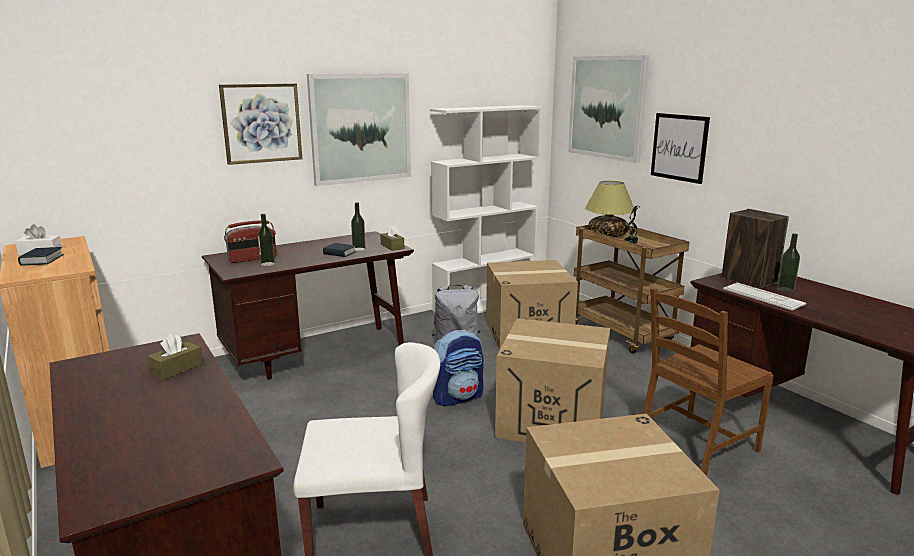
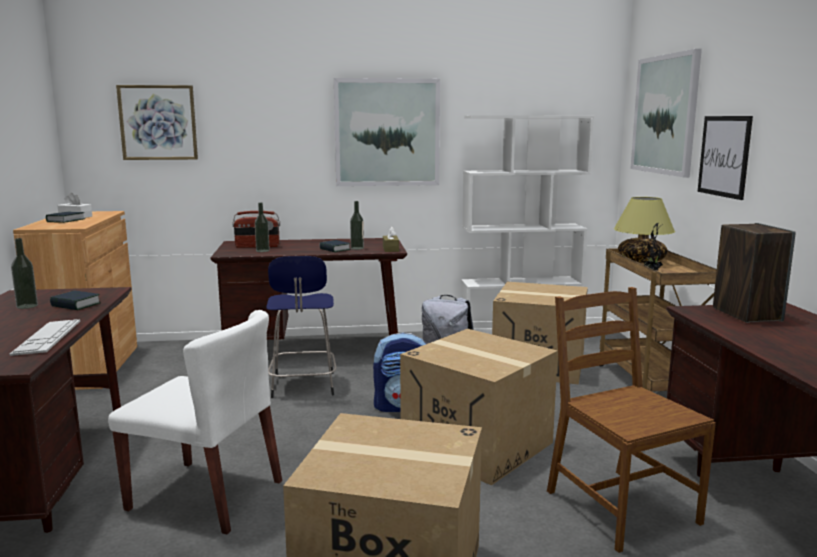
camera: 25 degrees right, 5 degrees down
(177, 368) = (75, 305): brown tissue box -> book
(261, 123) = (287, 123): picture -> picture (158, 122)
(346, 396) = (303, 386): none -> blue stool
(696, 447) = (619, 507): brown chair -> brown chair turned 75 degrees clockwise
(763, 297) = (735, 330): keyboard -> keyboard (47, 338)
(785, 289) = (783, 328): bottle -> bottle (27, 306)

